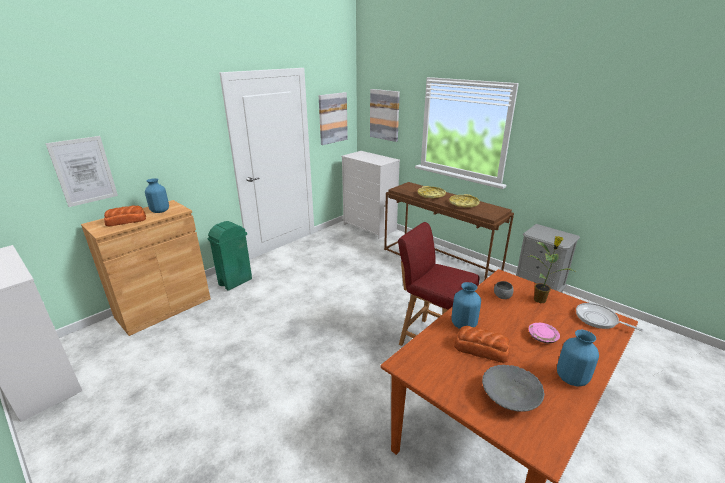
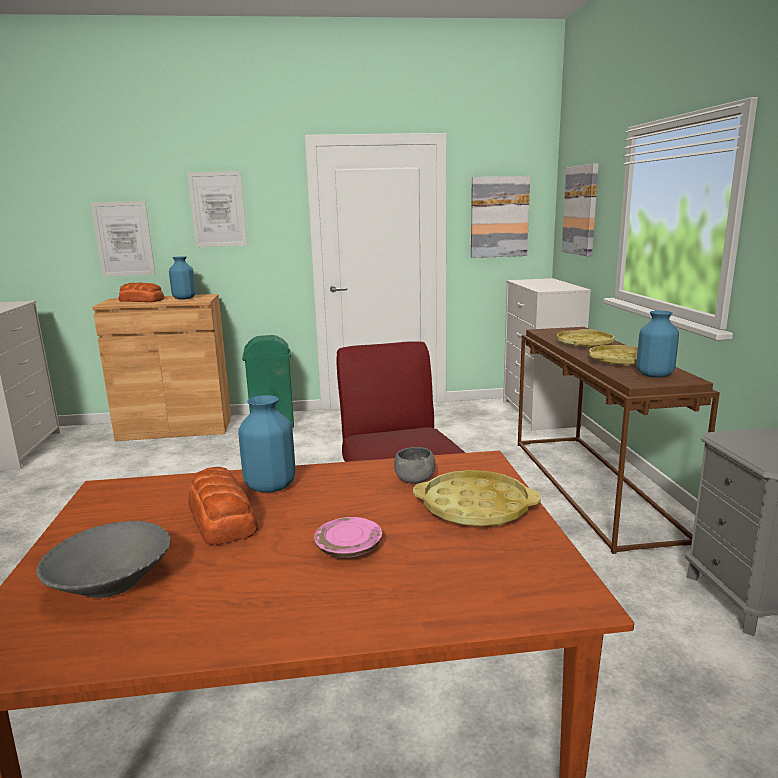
camera: 40 degrees right, 10 degrees down
(163, 135) = (218, 209): none -> picture
(540, 299) = (475, 507): potted plant -> yellow tray
(572, 379) = (251, 616): blue vase -> blue vase (654, 375)
(598, 319) = (530, 577): frying pan -> none

